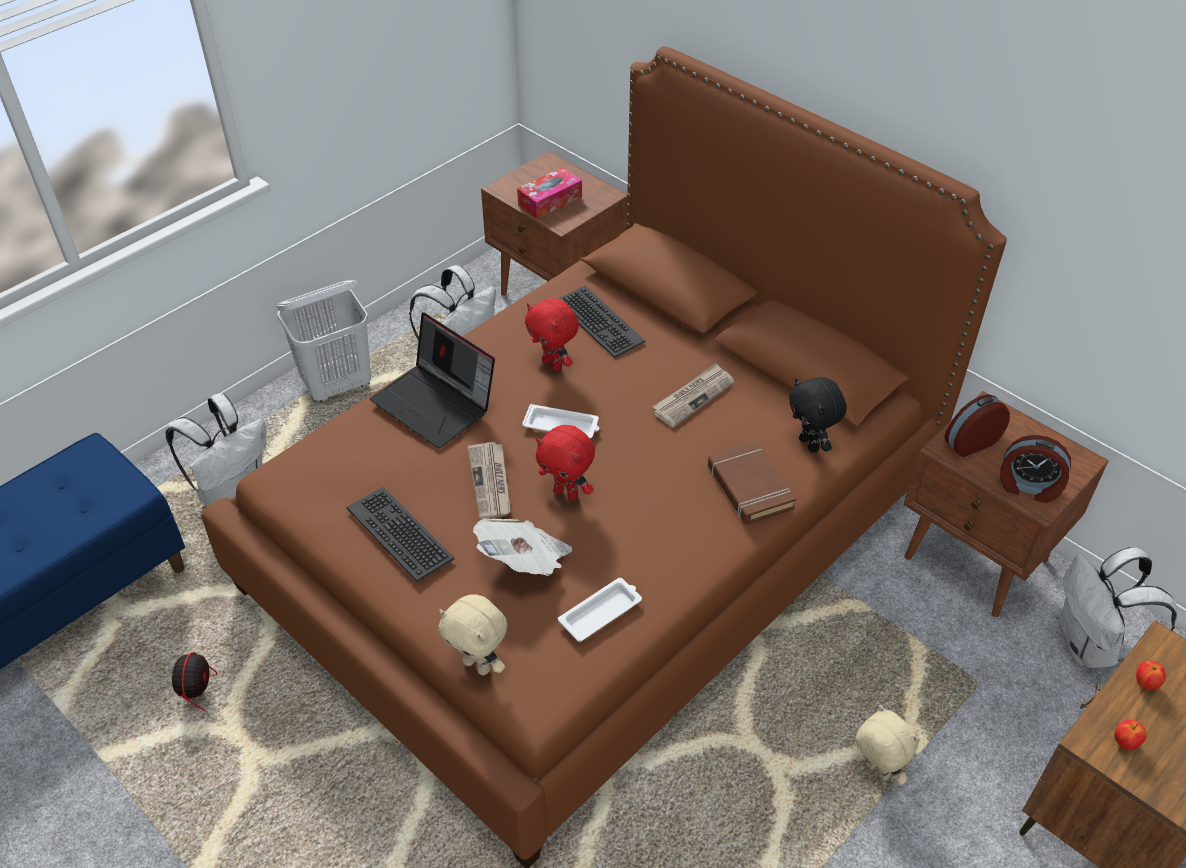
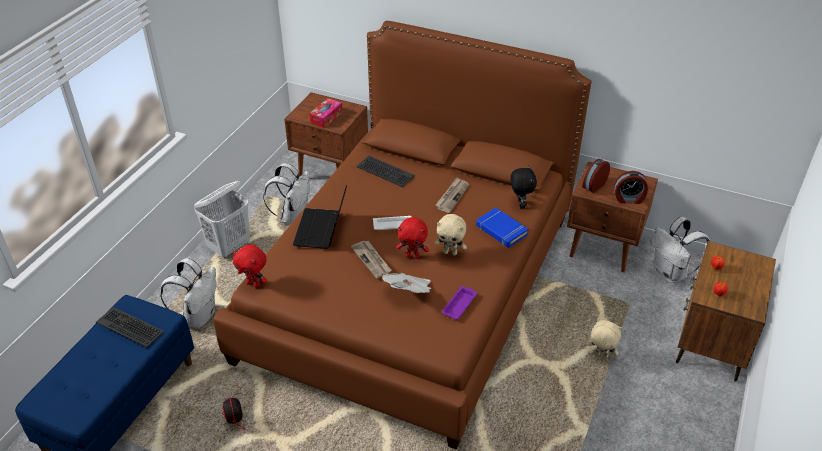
camera: 20 degrees left, 5 degrees down
(400, 533) = (338, 295): keyboard -> keyboard (130, 327)
(436, 404) = (322, 230): laptop -> laptop turned 75 degrees clockwise
(478, 665) = (412, 344): beige plush toy -> beige plush toy (450, 252)
(553, 364) = (372, 197): red plush toy -> red plush toy (254, 284)
(601, 612) = (459, 304): white tray -> purple tray
(749, 487) = (501, 230): brown book -> blue book
(810, 444) = (520, 204): black plush toy -> black plush toy turned 135 degrees counterclockwise

